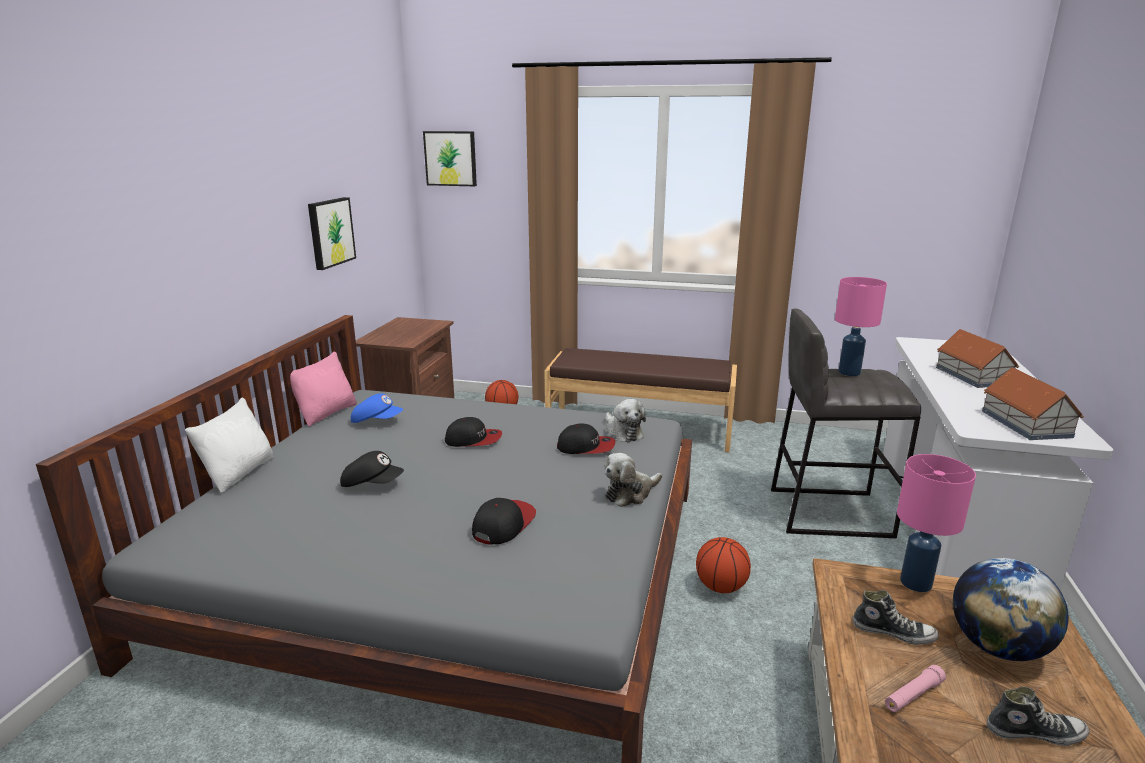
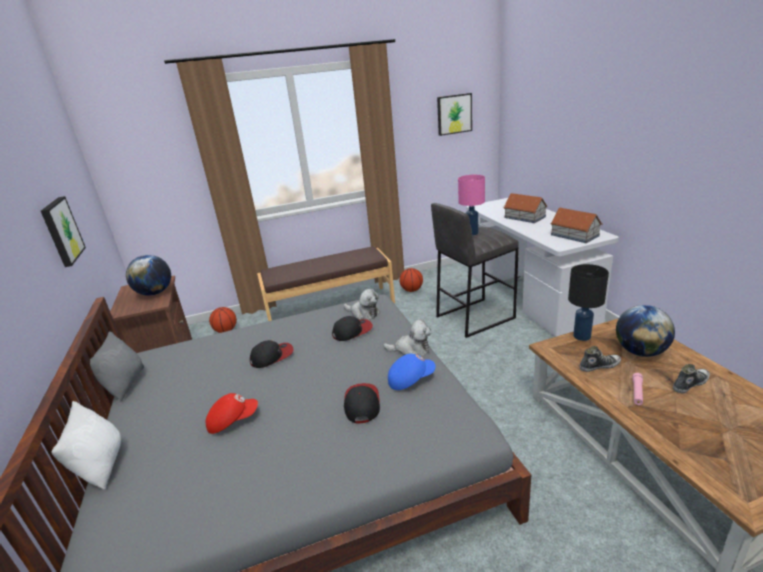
camera: 30 degrees left, 5 degrees up
(327, 413) = (125, 384): pink pillow -> grey pillow
(372, 484) = (232, 420): black cap -> red cap
(377, 421) = (178, 373): blue cap -> blue cap (410, 379)
(416, 332) = (155, 293): none -> globe
(451, 158) = (121, 145): picture -> picture (454, 114)
(630, 493) = (411, 349): plush toy -> plush toy turned 105 degrees counterclockwise
(720, 587) = (462, 384): basketball -> basketball (411, 290)
(917, 583) = (582, 336): pink table lamp -> black table lamp

